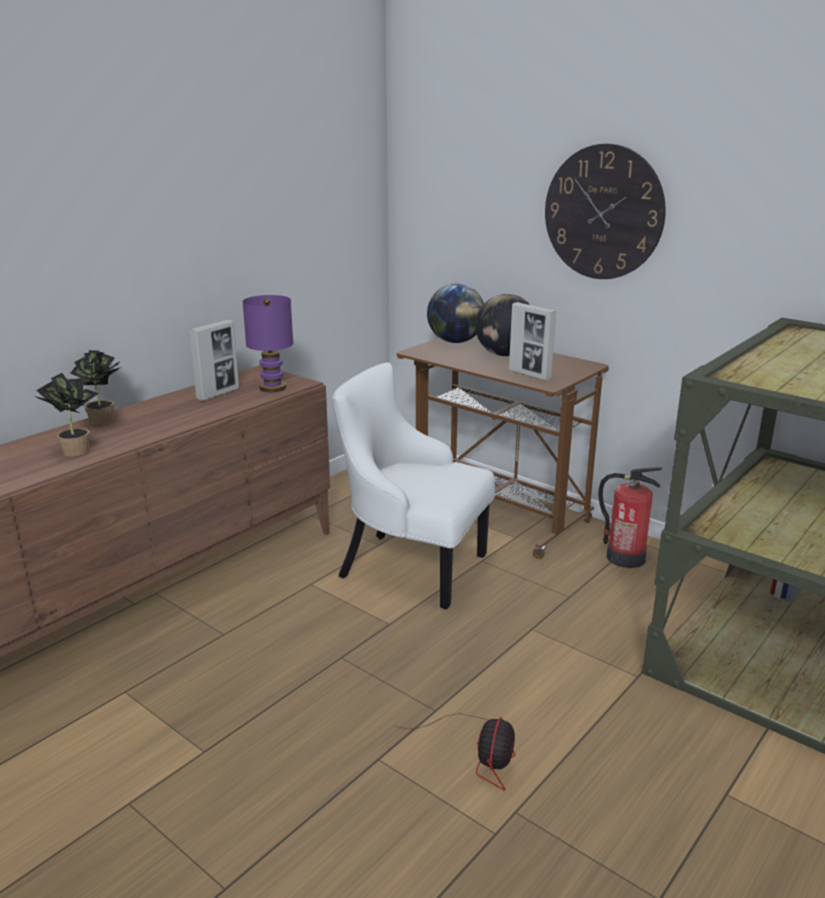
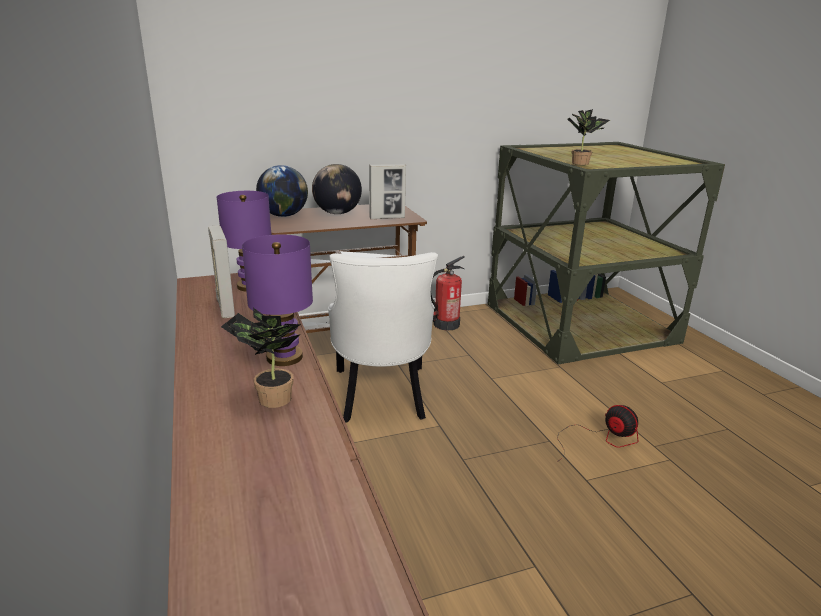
camera: 60 degrees left, 0 degrees up
(105, 421) = (206, 371): potted plant -> potted plant (581, 163)
(145, 435) = (284, 357): none -> purple table lamp
(415, 569) = (381, 392): white chair -> white chair turned 60 degrees counterclockwise
(603, 212) = (380, 93): wall clock -> none

